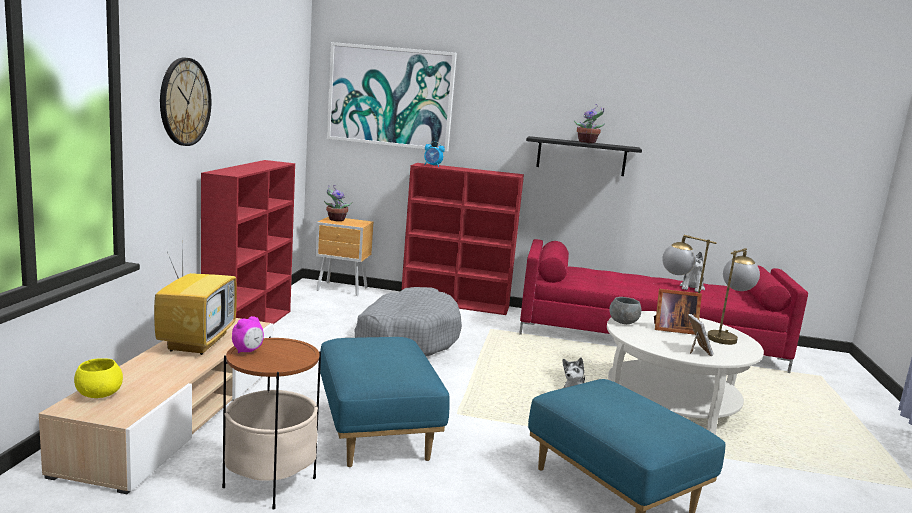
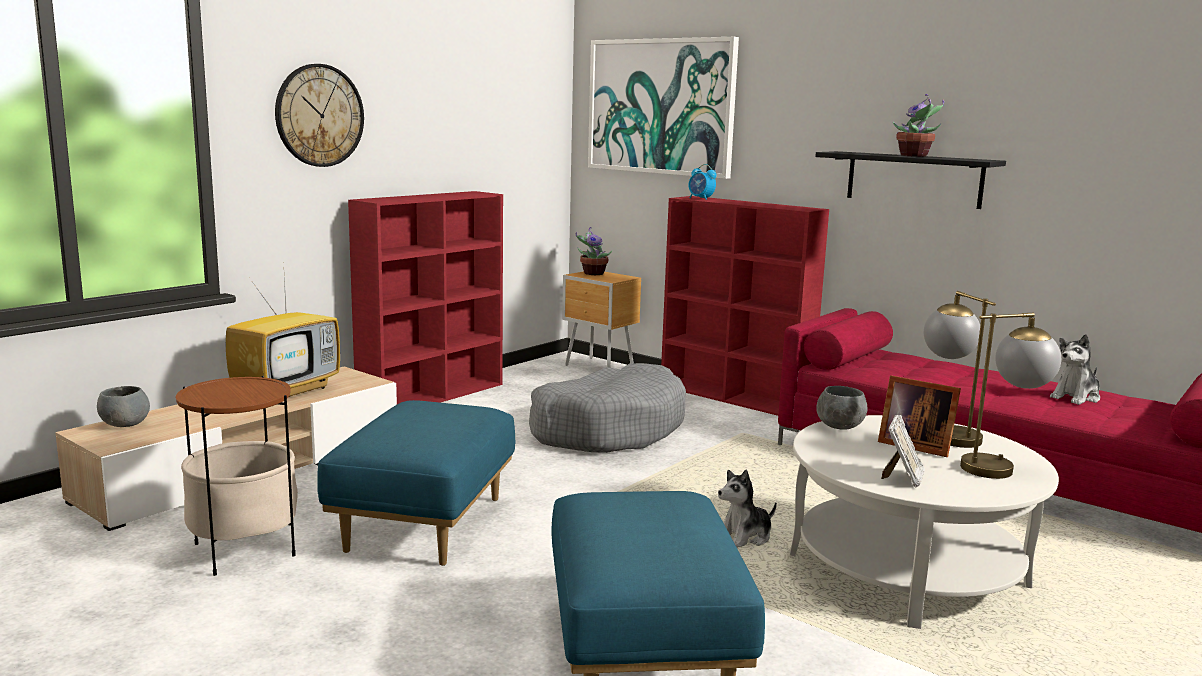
camera: 30 degrees right, 0 degrees up
(99, 394) = (125, 424): yellow bowl -> grey bowl
(248, 351) = (214, 385): alarm clock -> none

